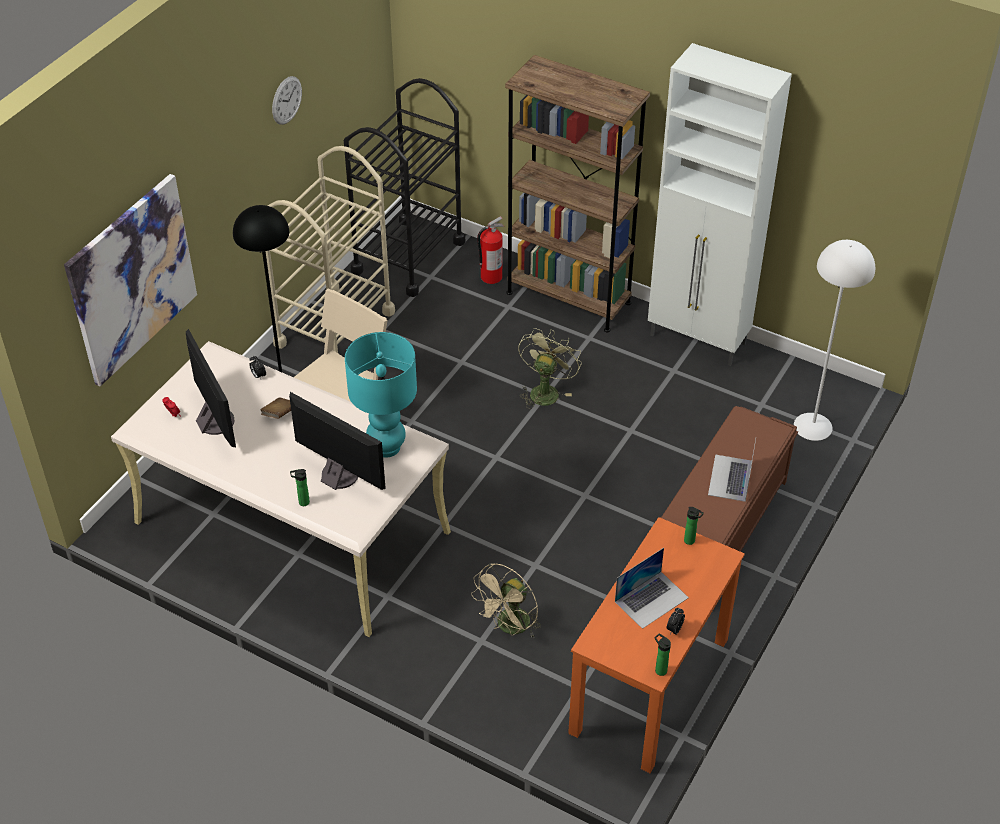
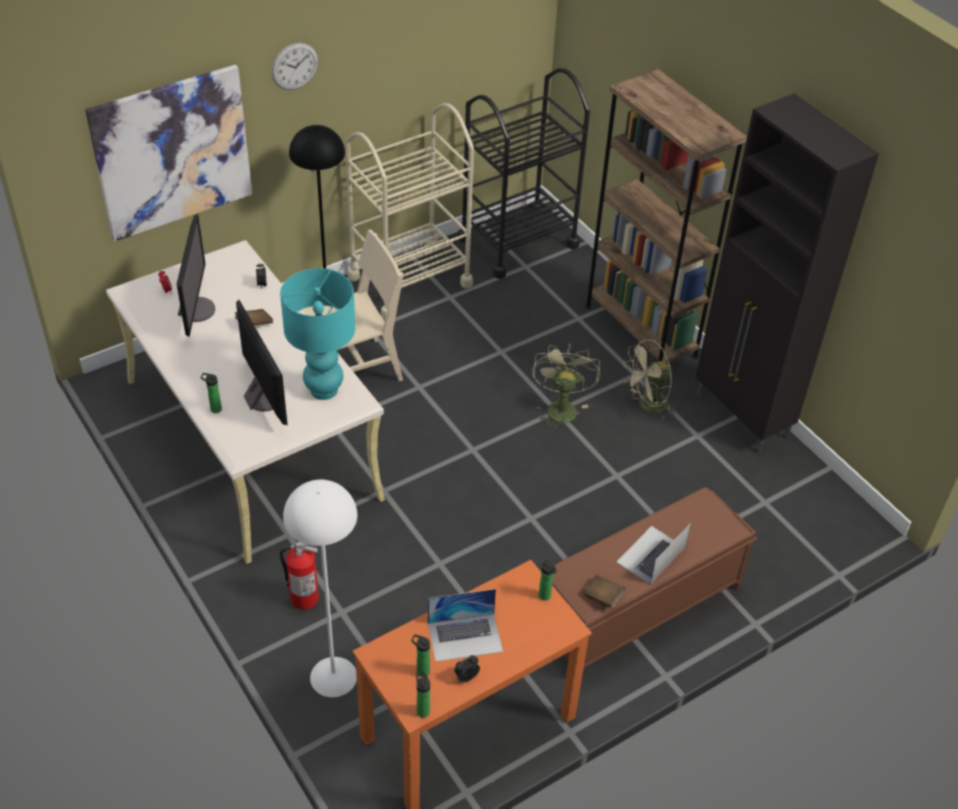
camera: 25 degrees right, 0 degrees up
(286, 100) = (402, 40): wall clock -> wall clock (294, 66)
(490, 277) = (580, 286): fire extinguisher -> fire extinguisher (304, 598)
(509, 627) = (376, 611): beige fan -> beige fan (647, 406)
(545, 390) = (560, 407): green fan -> green fan turned 45 degrees counterclockwise
(636, 640) = (421, 671): none -> bottle
(698, 340) = (742, 416): white cabinet -> black cabinet
(716, 527) = (602, 597): none -> brown book
(813, 426) = (805, 545): white floor lamp -> white floor lamp (333, 677)

